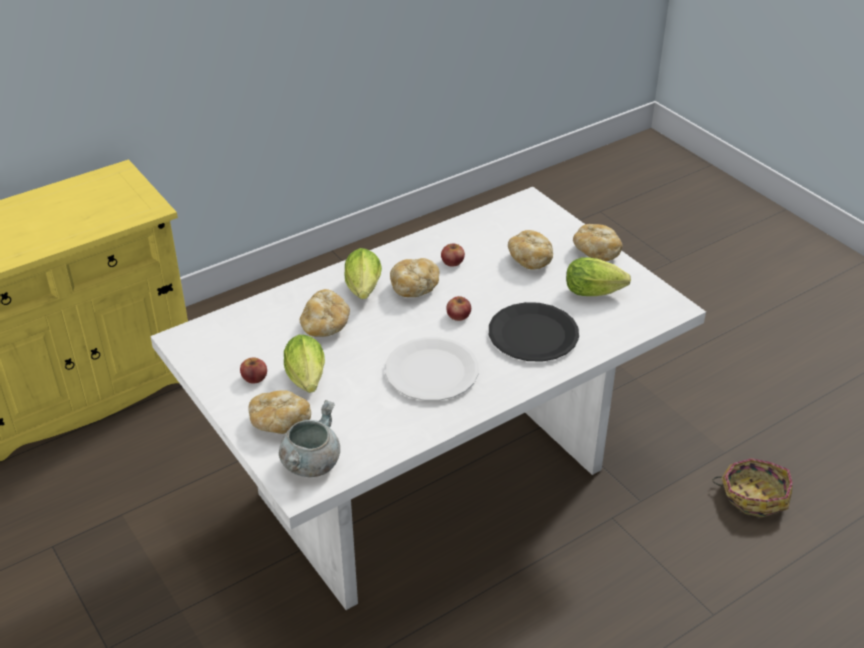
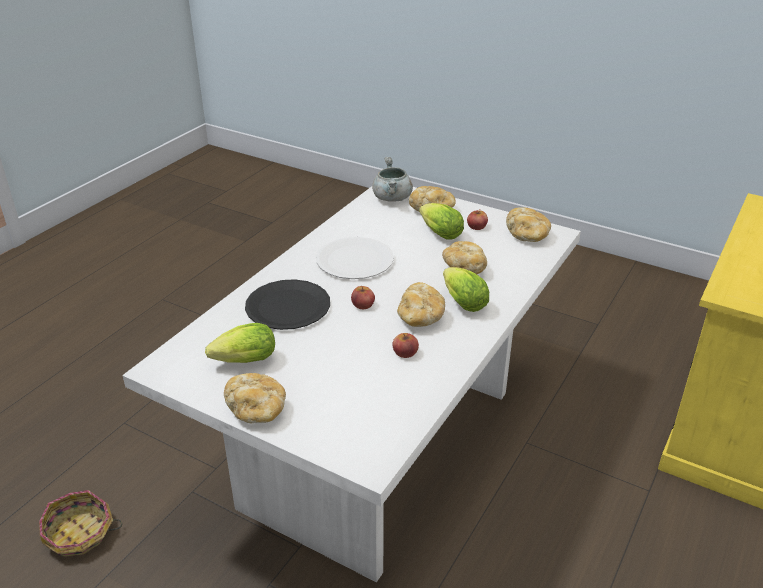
camera: 155 degrees right, 5 degrees down
(530, 259) = (327, 379): bread -> bread (527, 235)

